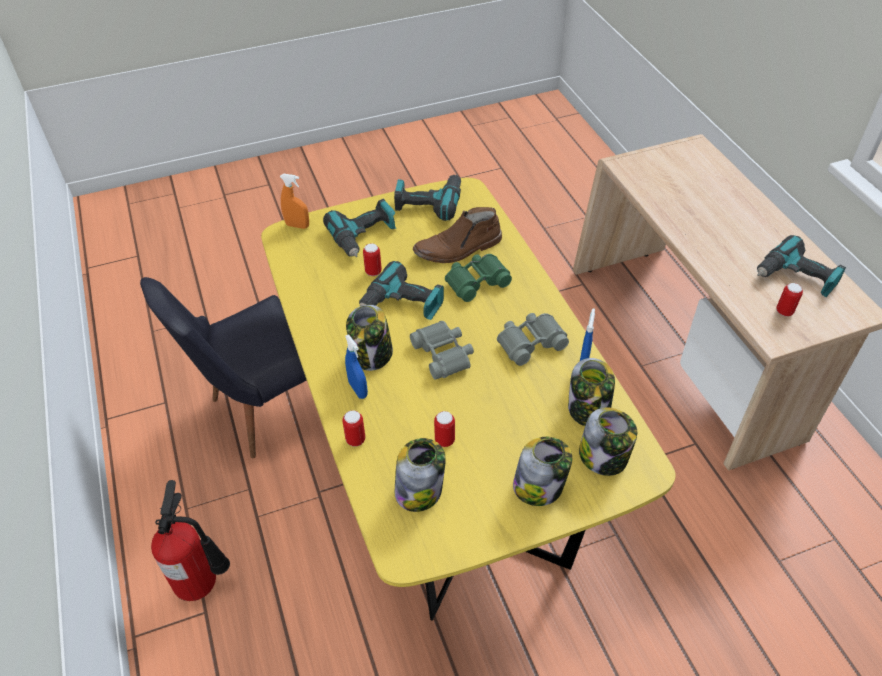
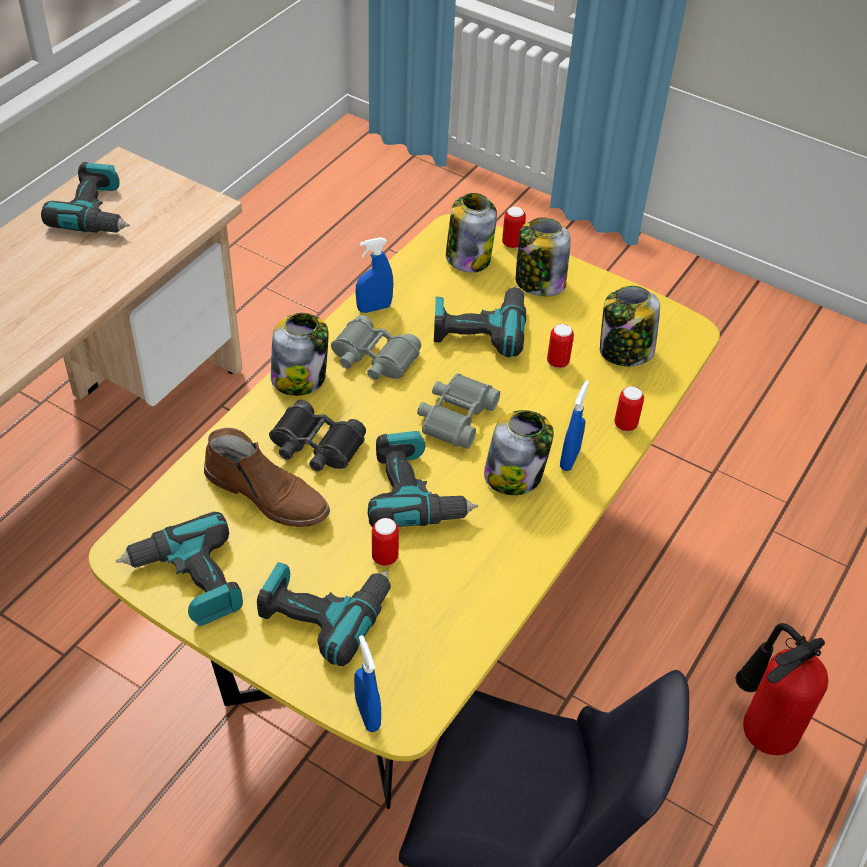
camera: 130 degrees left, 0 degrees up
(297, 225) = (367, 714): orange spray bottle -> blue spray bottle
(476, 281) = (316, 446): green binoculars -> black binoculars
(516, 415) = (479, 328): none -> power drill
(588, 409) = (423, 285): jar -> jar (300, 377)
(784, 311) = (162, 208): can -> can (512, 243)

